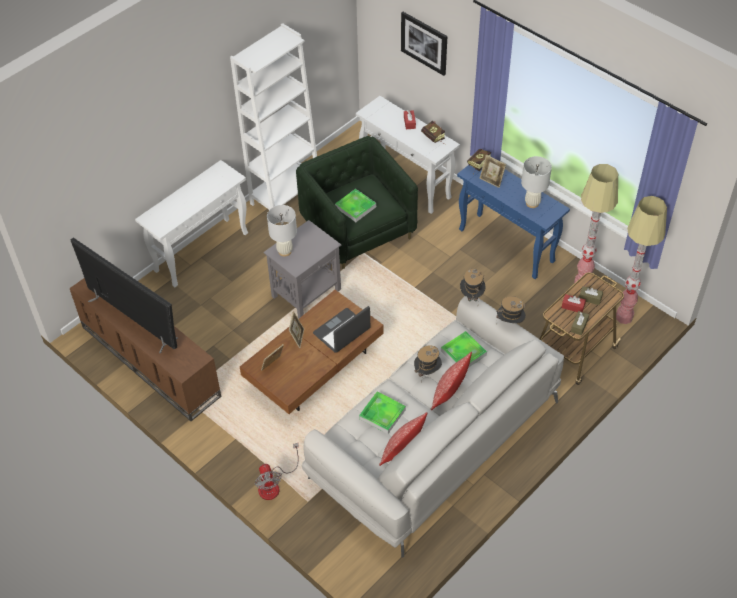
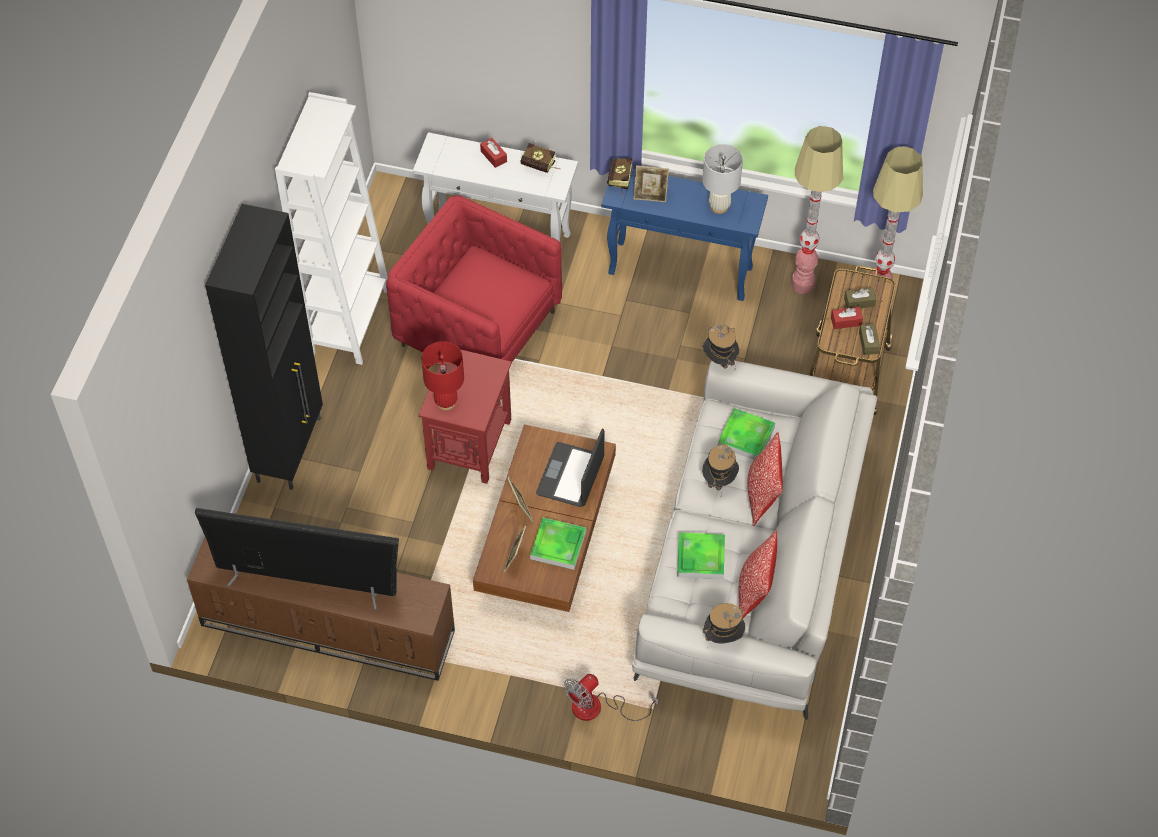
camera: 30 degrees left, 5 degrees up
(202, 251) = (290, 448): white console table -> black cabinet
(274, 484) = (597, 708): fan -> fan turned 90 degrees clockwise
(285, 251) = (446, 402): white table lamp -> red table lamp
(307, 292) = (470, 443): grey side table -> red side table
(355, 207) = (484, 302): tray -> tray (558, 545)
(358, 229) = (478, 328): green armchair -> red armchair
(424, 43) = (488, 43): picture -> none
(510, 323) = (785, 374): hat -> hat (723, 637)

